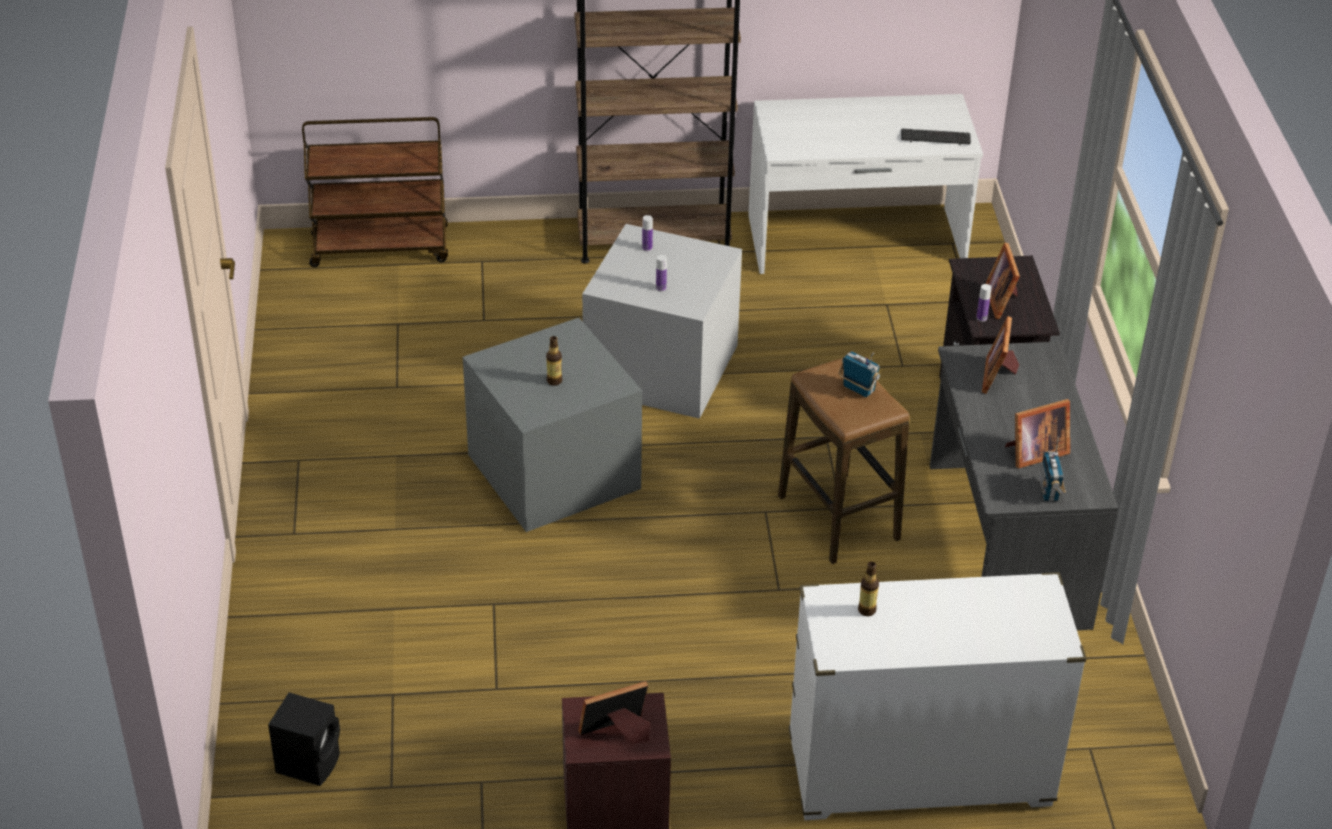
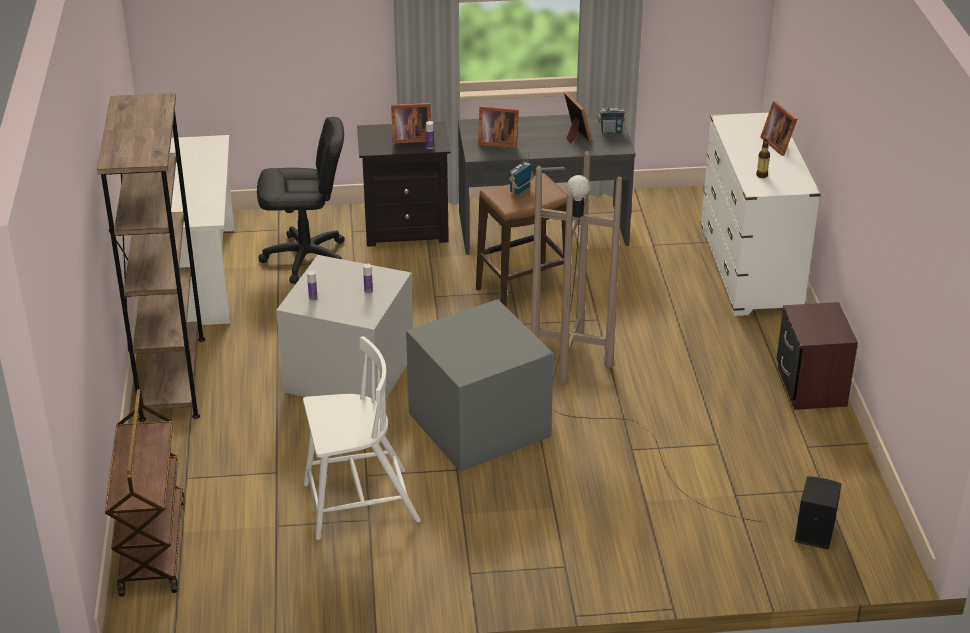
camera: 90 degrees left, 5 degrees down
(423, 379) = (358, 504): none -> white chair
(554, 381) = (489, 339): bottle -> none
(596, 580) = (600, 400): none -> brown floor lamp
(617, 733) = (825, 322): picture frame -> picture frame (778, 144)
(904, 326) = (306, 258): none -> black office chair
(935, 138) = (204, 152): keyboard -> none

